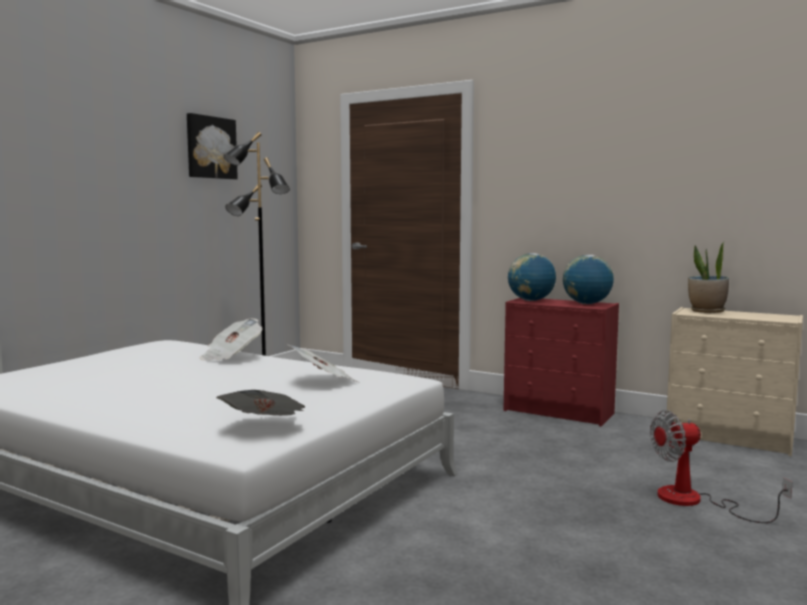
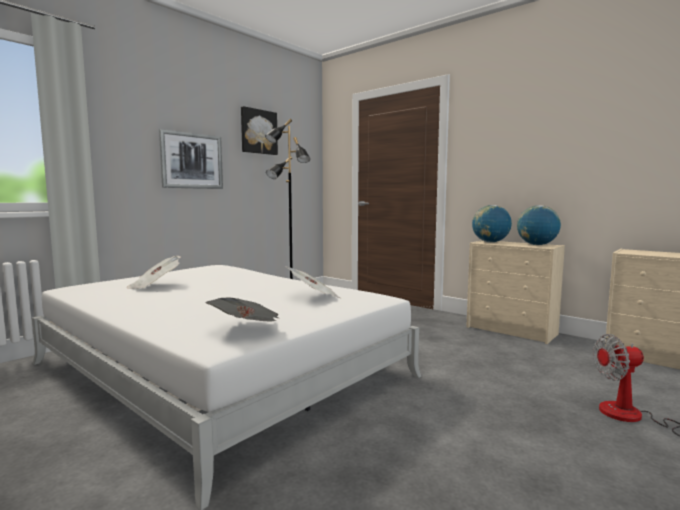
camera: 10 degrees right, 0 degrees up
(121, 193) = (192, 161): none -> picture
(231, 356) = (255, 276): newspaper -> newspaper (155, 286)
(560, 412) = (512, 331): red dresser -> beige dresser
(707, 311) = (645, 251): potted plant -> none

